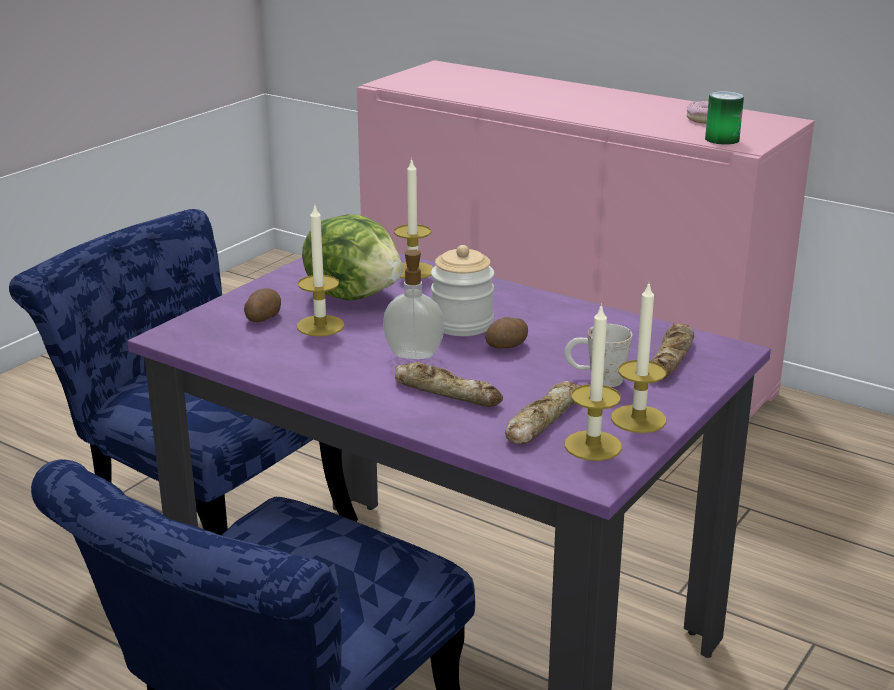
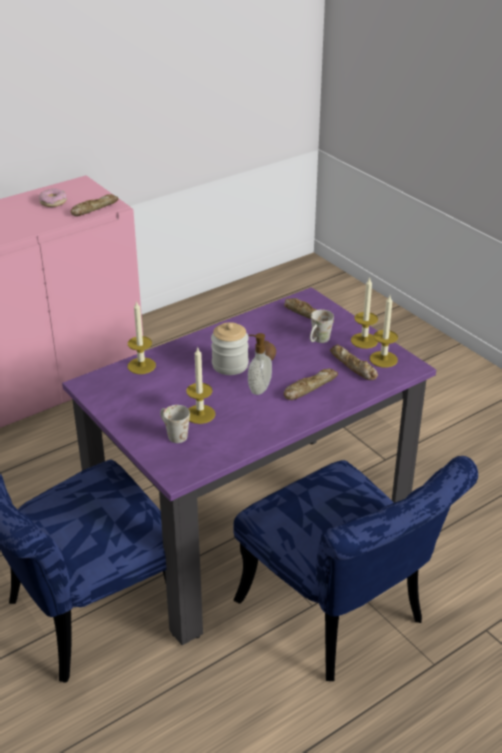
camera: 70 degrees left, 10 degrees up
(262, 317) = (173, 434): potato -> white mug
(354, 294) = (162, 393): lettuce -> none
(722, 139) = (94, 208): can -> bread

